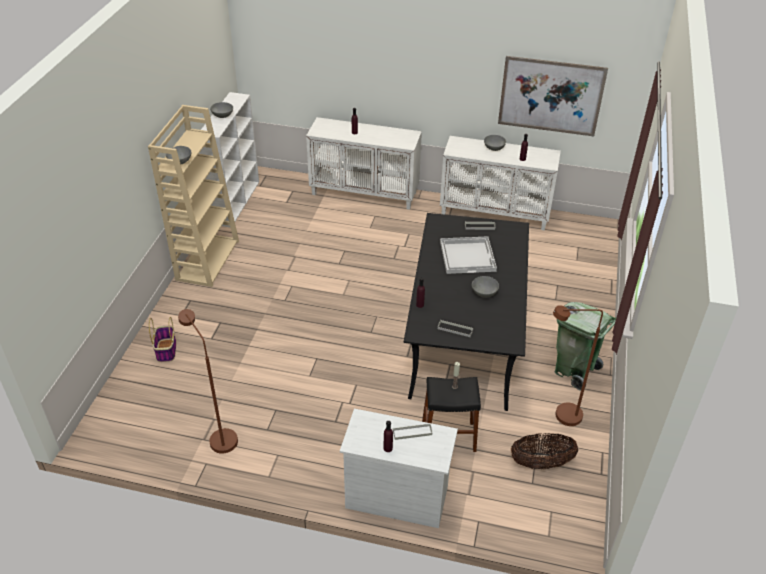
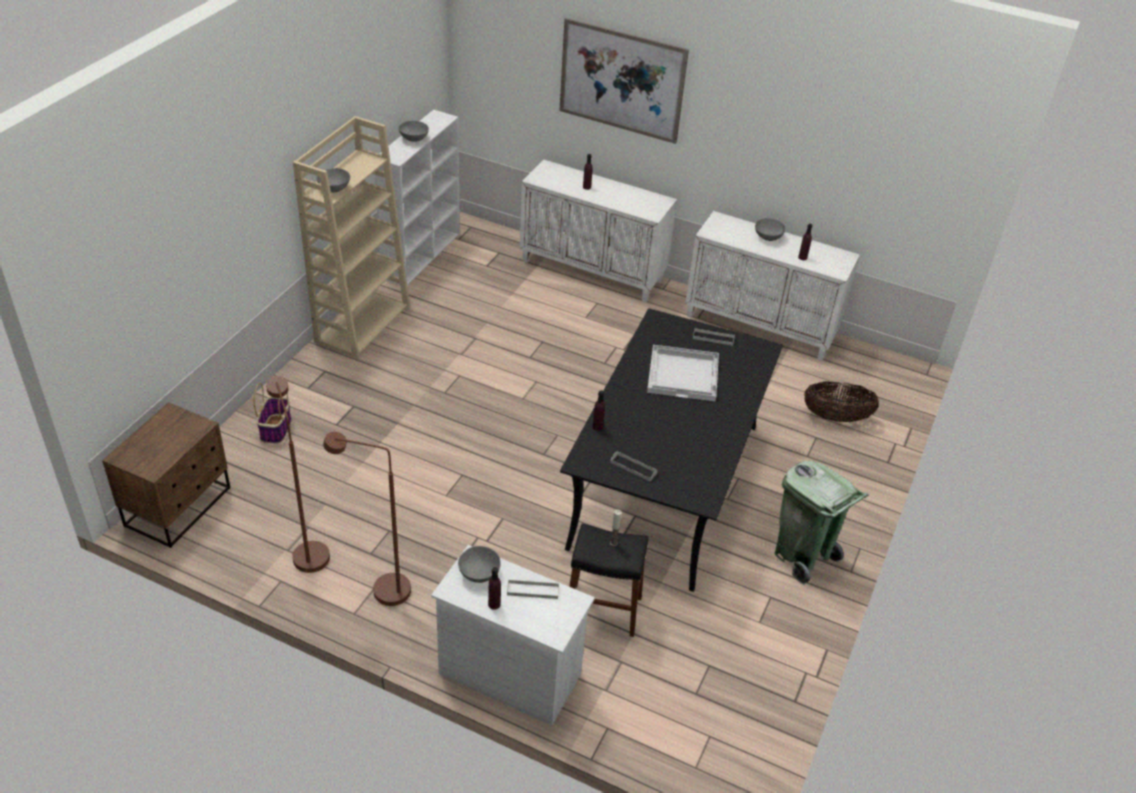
camera: 10 degrees right, 0 degrees up
(110, 423) = (179, 507): none -> brown nightstand
(484, 293) = (689, 427): grey bowl -> grey bowl (479, 573)
(541, 463) = (716, 669): basket -> basket (836, 417)
(551, 96) = (854, 177): picture -> picture (621, 81)
(561, 416) = (764, 613): brown floor lamp -> brown floor lamp (381, 590)

